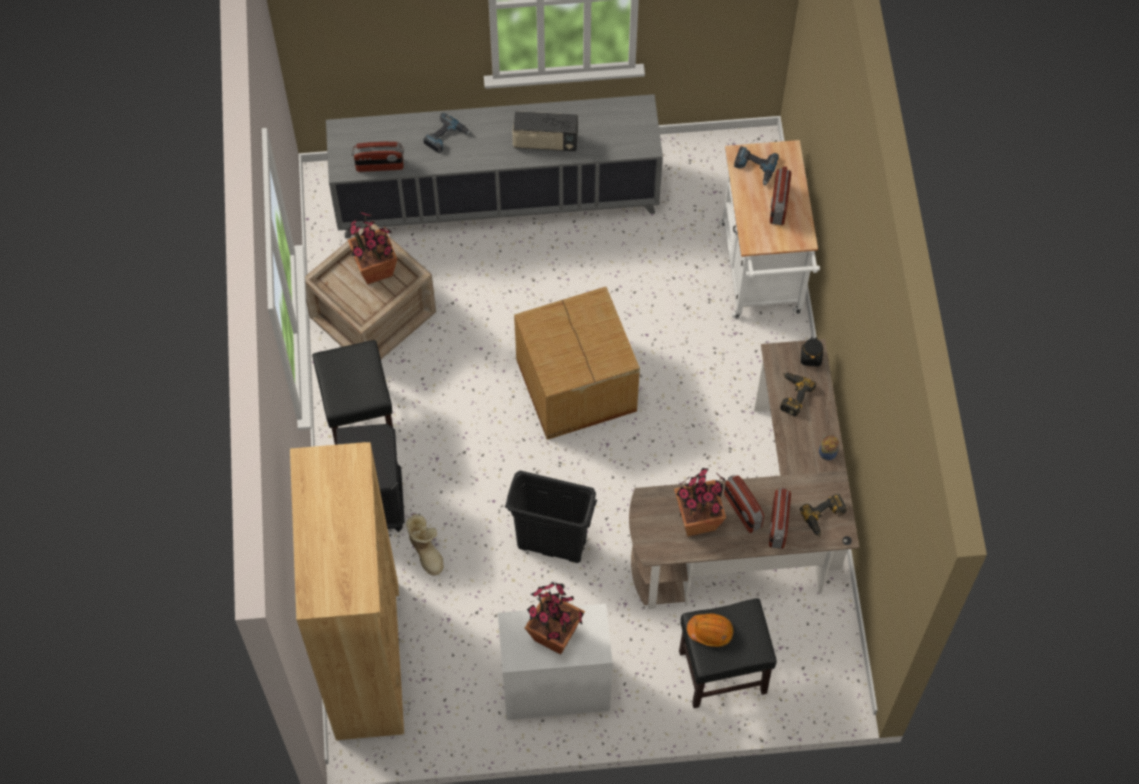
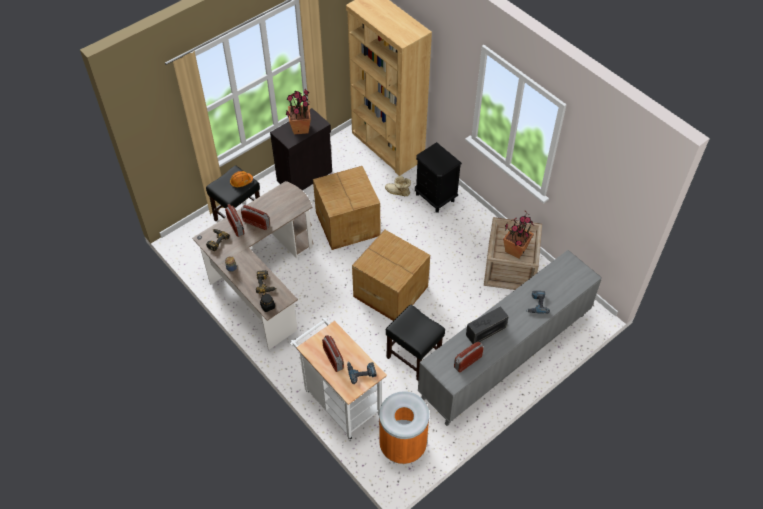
camera: 145 degrees right, 10 degrees down
(359, 421) = (472, 222): black stool -> black stool (414, 358)
(379, 166) = (553, 271): radio -> radio (467, 361)
(551, 544) = (348, 223): black trash can -> cardboard box
(554, 687) = (305, 176): white cabinet -> black cabinet
(698, 520) = (274, 209): potted plant -> none
(722, 173) = (402, 445): none -> orange trash can

